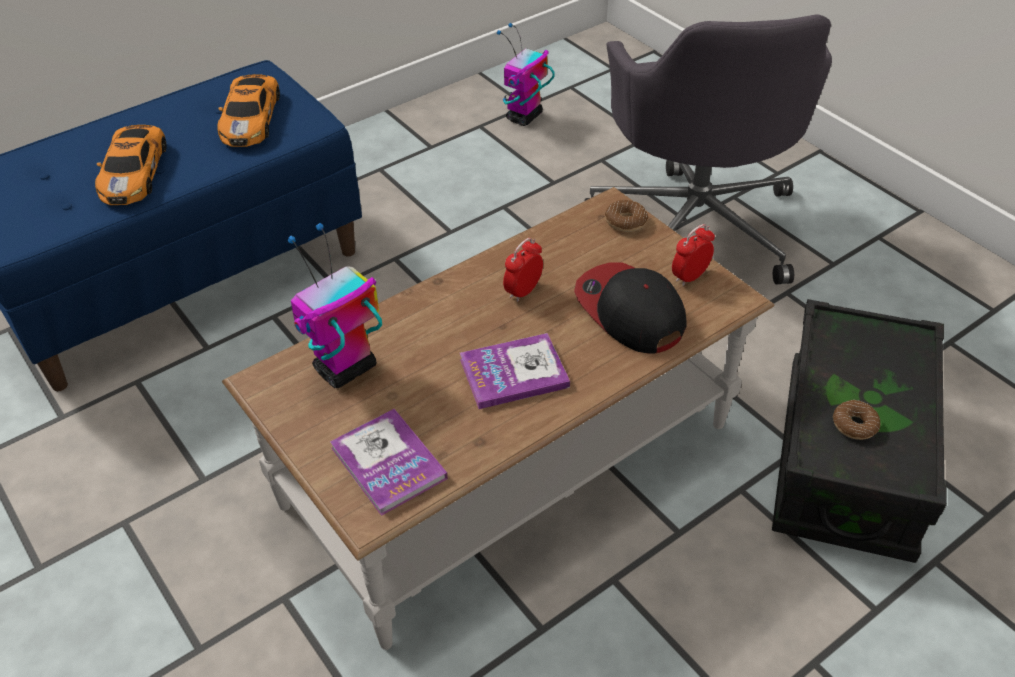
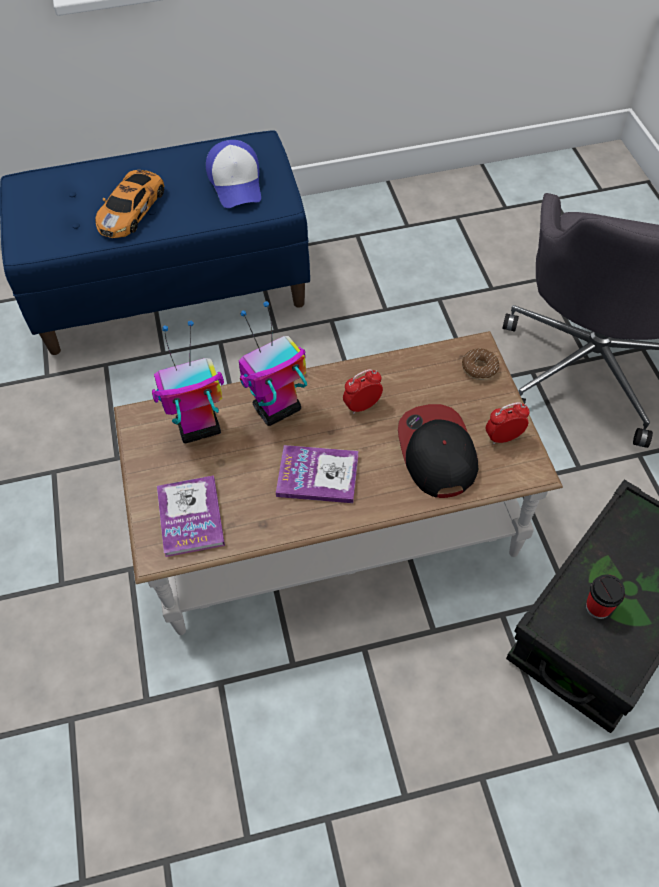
camera: 25 degrees right, 10 degrees up
(251, 117) = (236, 183): toy car -> cap
(524, 117) = (497, 218): toy robot -> toy robot (276, 410)
(854, 425) = (598, 607): donut -> cup

